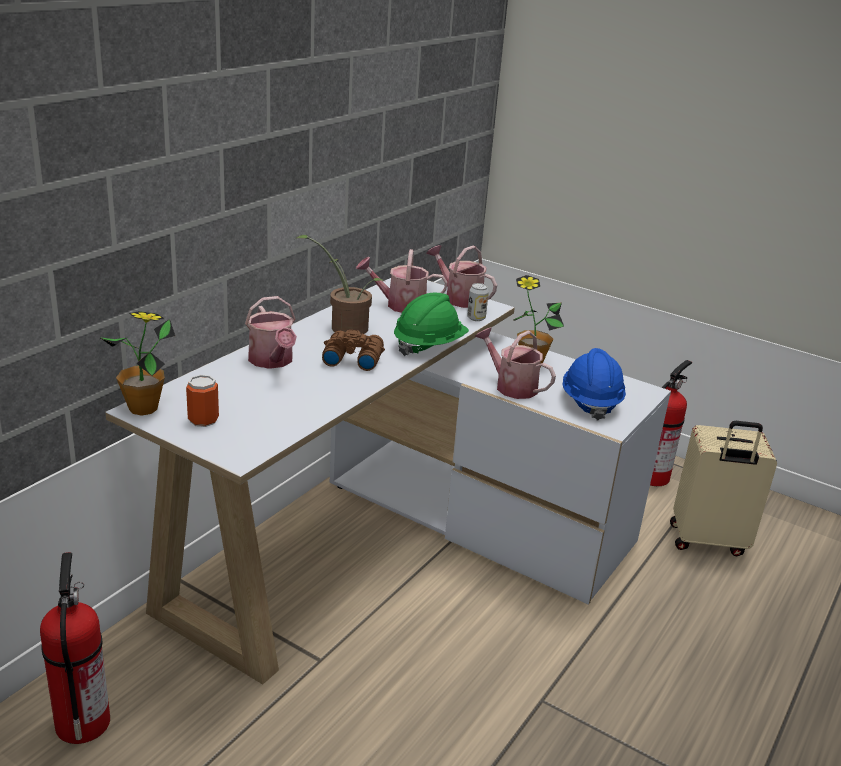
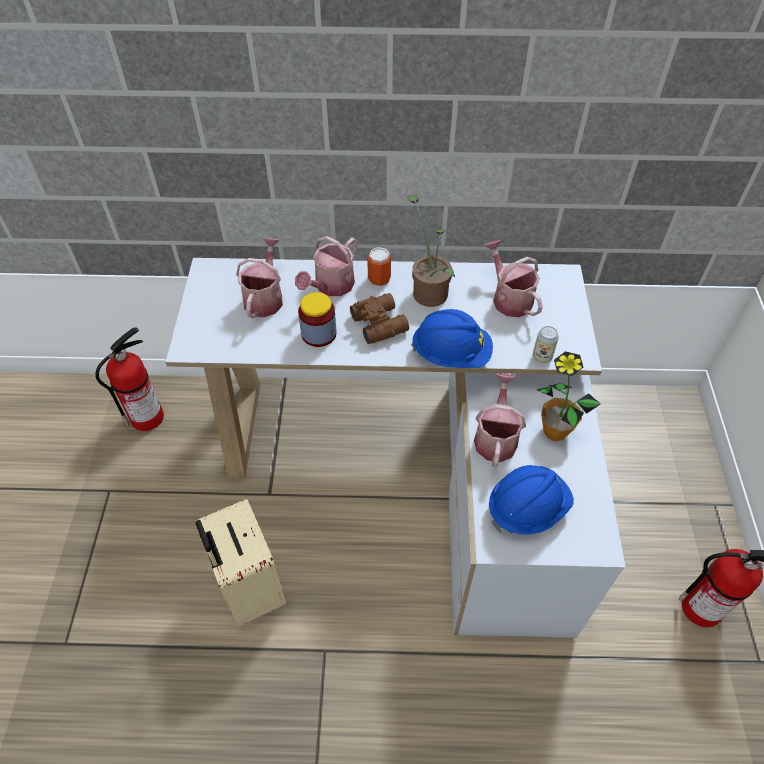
camera: 60 degrees right, 25 degrees up
(143, 408) = (209, 270): potted plant -> none
(203, 420) = (218, 304): can -> can (379, 279)
(324, 387) = (319, 334): none -> jar
(429, 345) = (451, 354): green hard hat -> blue hard hat
(459, 298) = (571, 325): watering can -> watering can (265, 297)
(707, 541) = (639, 702): beige suitcase -> beige suitcase (249, 589)

